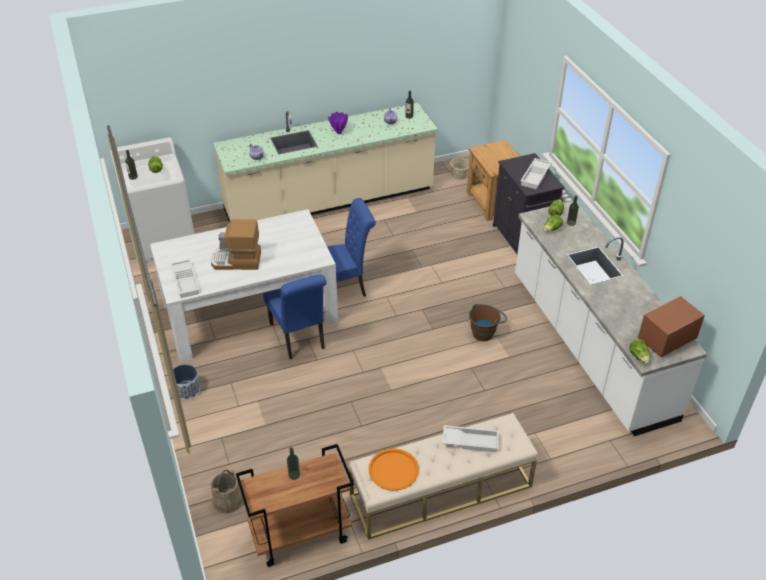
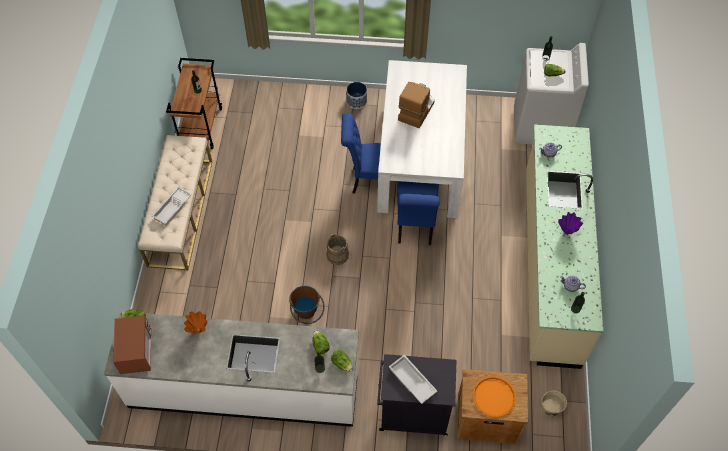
camera: 115 degrees right, 15 degrees up
(186, 281) = (408, 76): white tray -> none
(228, 501) = (249, 100): beige bucket -> beige bucket (337, 255)
(393, 470) = (181, 156): orange tray -> orange tray (494, 396)
(607, 307) = (199, 330): none -> orange vase

